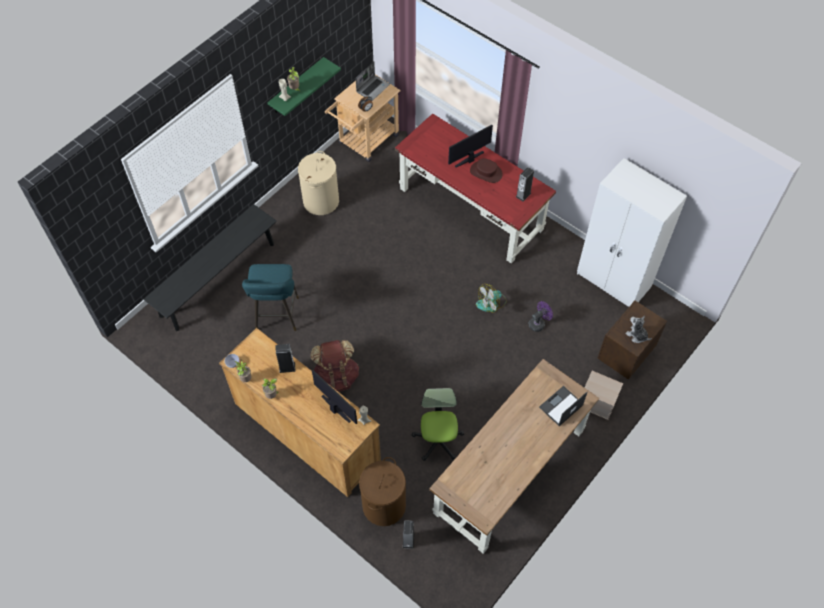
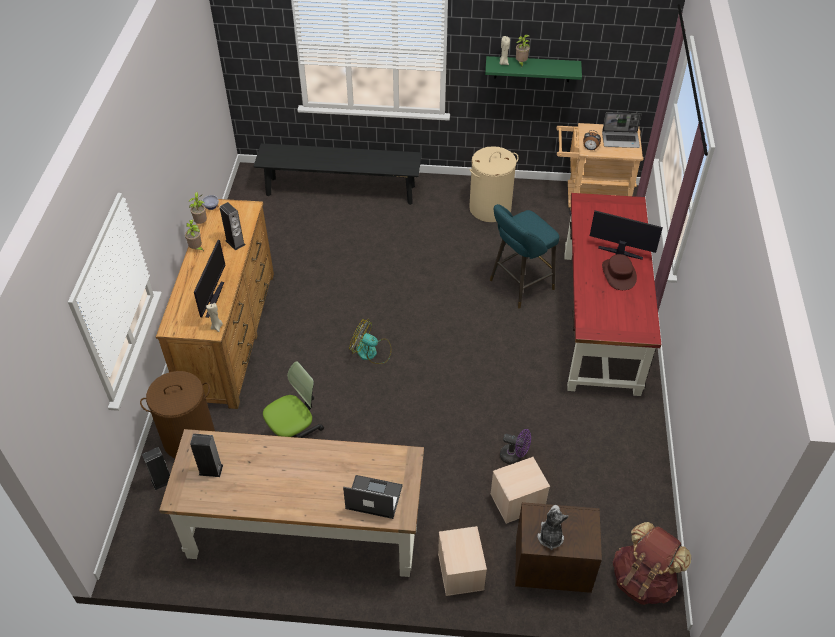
camera: 55 degrees right, 10 degrees down
(277, 316) = (336, 248): turquoise stool -> turquoise stool (518, 286)
(336, 377) = (306, 324): brown backpack -> brown backpack (643, 580)
(491, 303) = (500, 400): fan -> fan (371, 352)
(523, 195) = (624, 319): speaker -> speaker (211, 470)
(571, 343) = (517, 502): none -> beige storage box
(614, 281) = (641, 501): white wardrobe -> none

